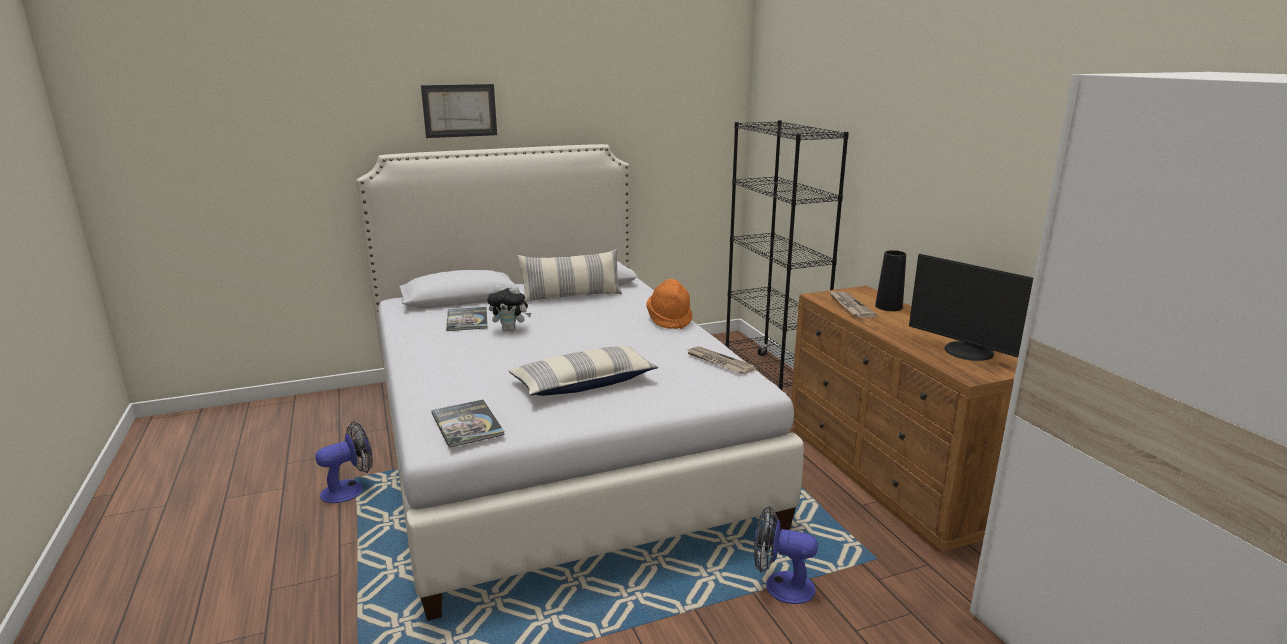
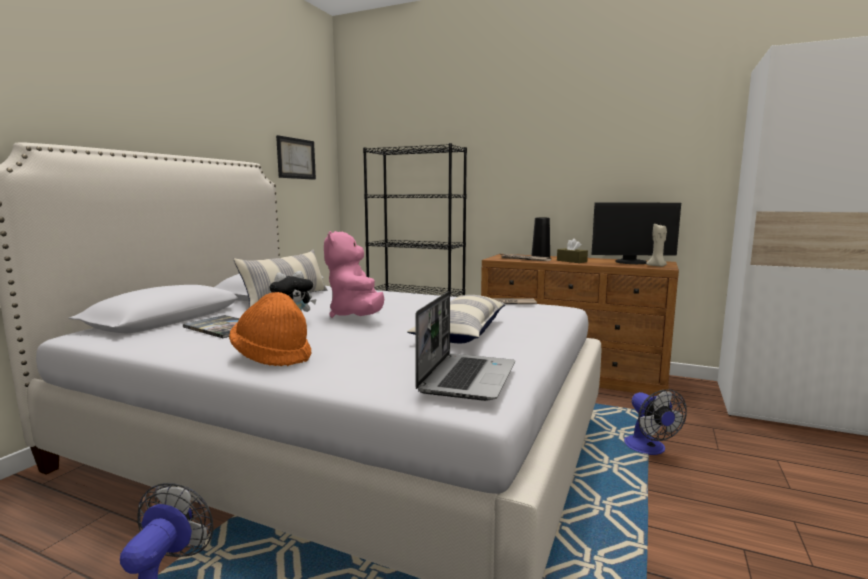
camera: 45 degrees left, 10 degrees down
(459, 110) = (112, 106): picture -> picture (296, 158)
(467, 424) = (467, 377): book -> laptop
(564, 337) = (357, 316): none -> pink plush toy
(669, 320) = (406, 294): orange hat -> orange hat (272, 357)
(780, 586) = (649, 449): fan -> fan turned 75 degrees counterclockwise
(895, 326) = (571, 261): none -> brown tissue box
(970, 370) = (657, 266): none -> beige candle

